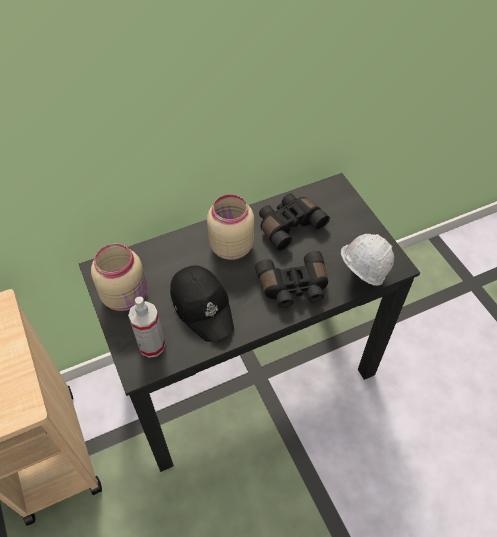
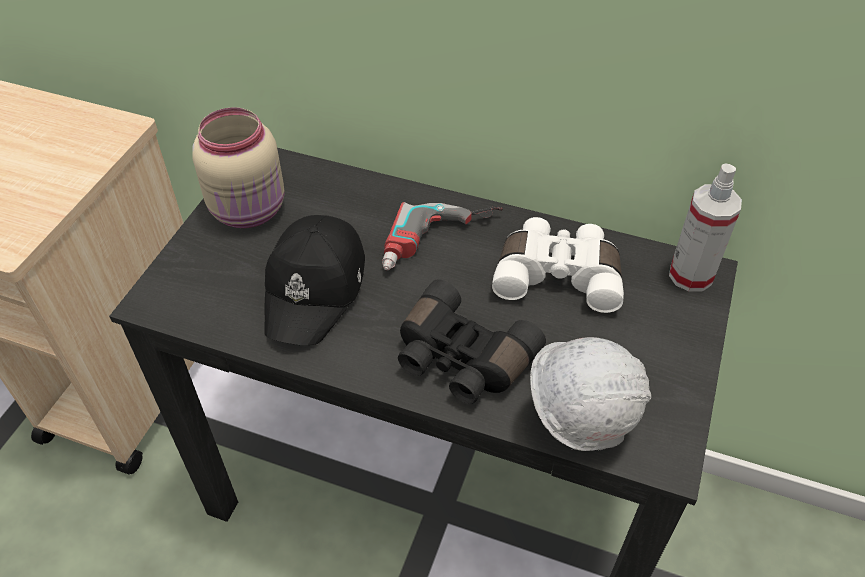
camera: 45 degrees right, 5 degrees down
(151, 345) = (202, 287): spray bottle -> spray bottle (690, 275)
(230, 247) = (441, 244): beige jar -> power drill
(288, 225) = (558, 275): black binoculars -> white binoculars

